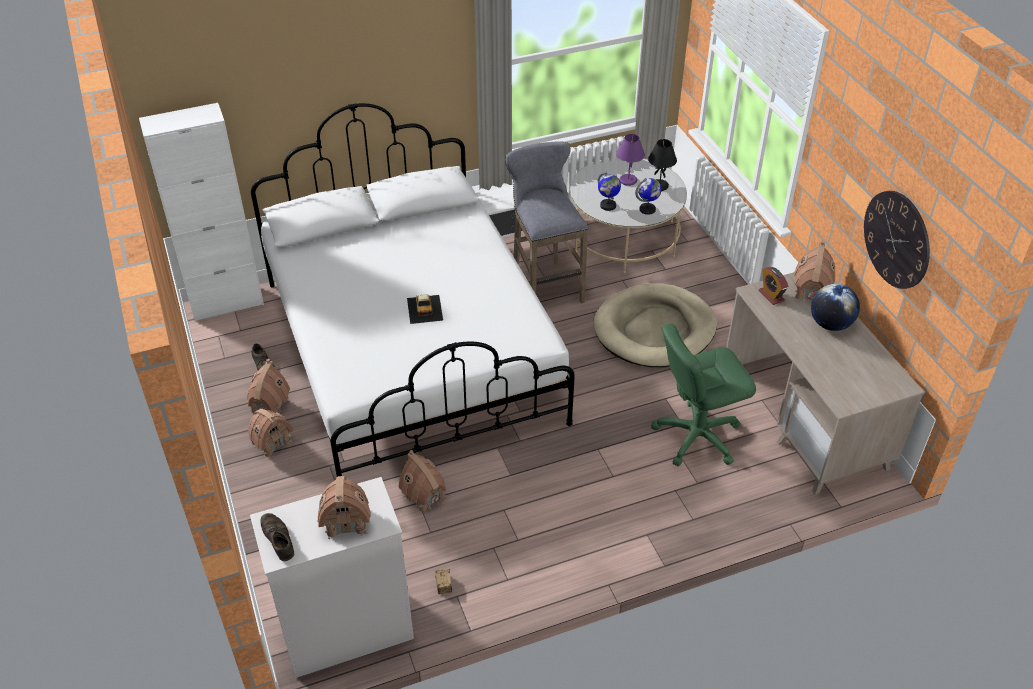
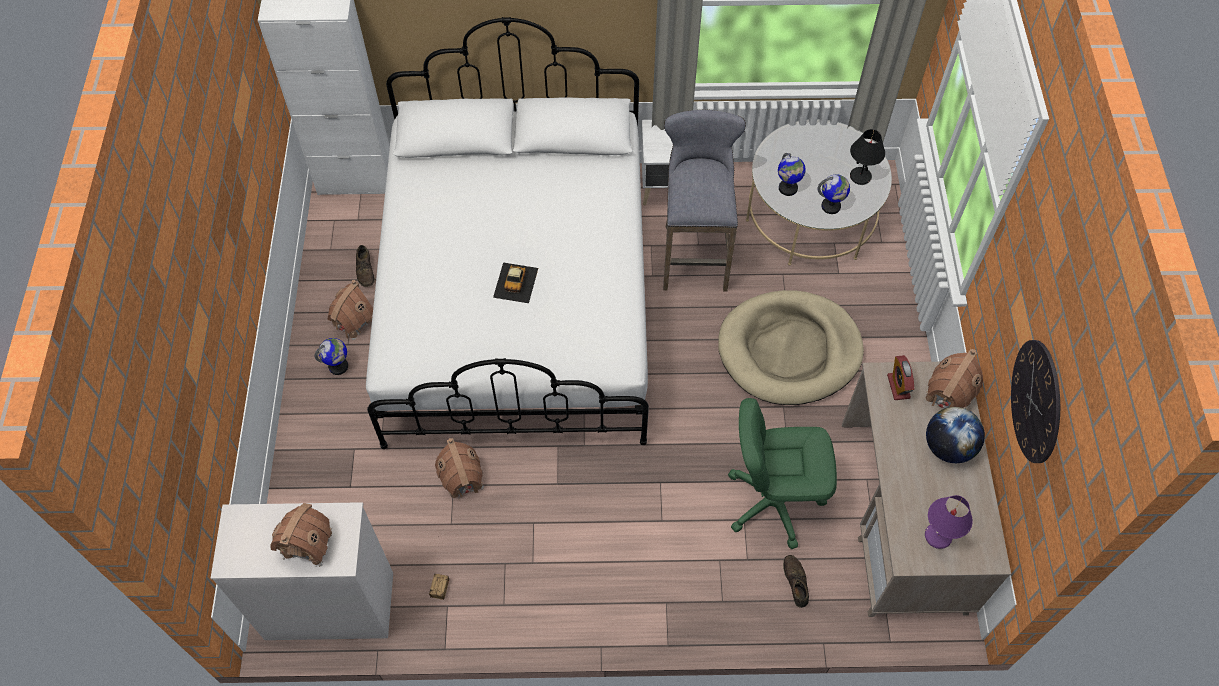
camera: 20 degrees right, 15 degrees up
(271, 442) = (338, 366): toy house -> globe
(278, 539) = (237, 543): brown shoe -> brown shoe (795, 582)
(628, 180) = (827, 158): purple table lamp -> purple table lamp (937, 535)

